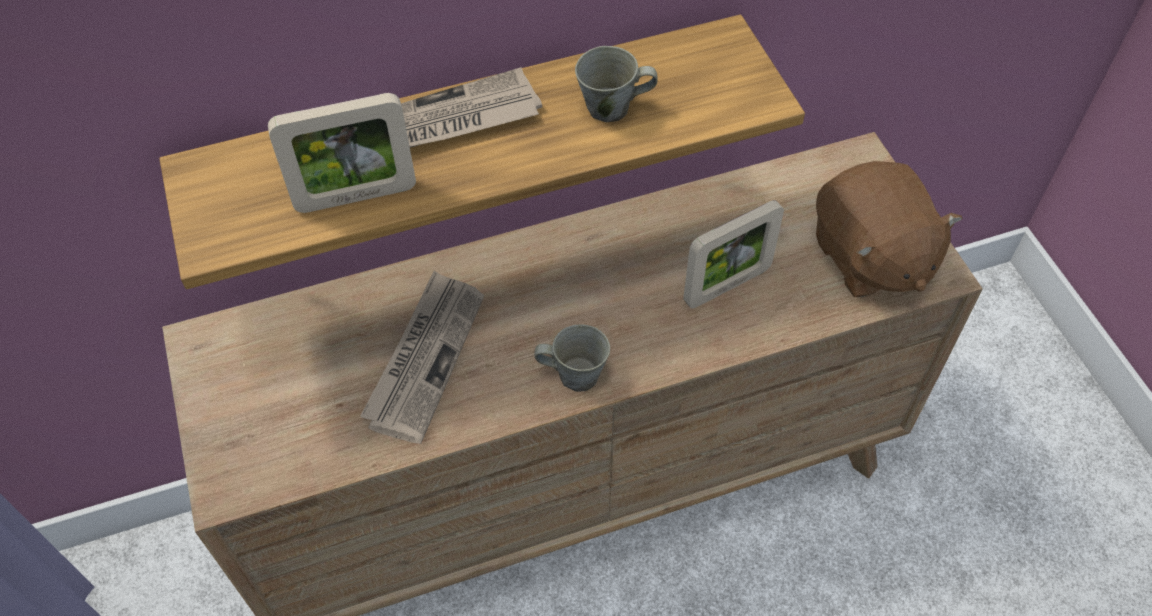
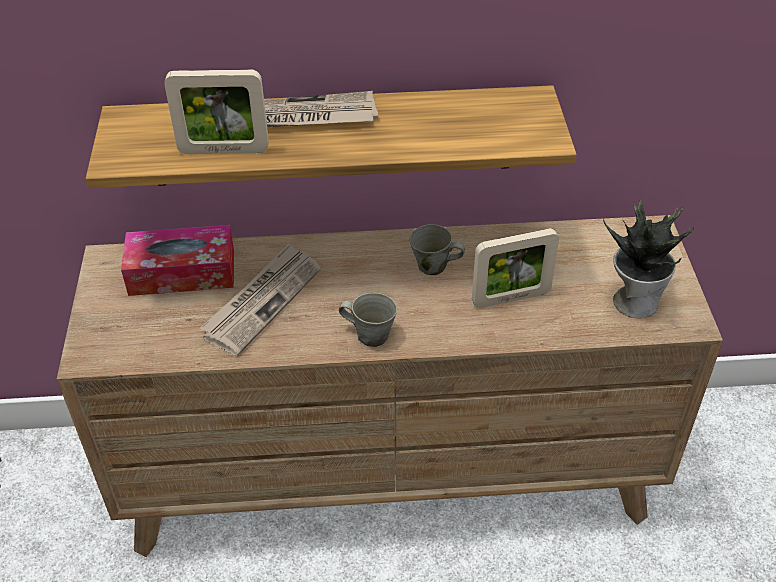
camera: 15 degrees right, 10 degrees down
(306, 339) = (182, 272): none -> tissue box
(611, 108) = (429, 127): grey mug -> grey mug (434, 266)
(870, 258) = (634, 300): brown plush toy -> potted plant

